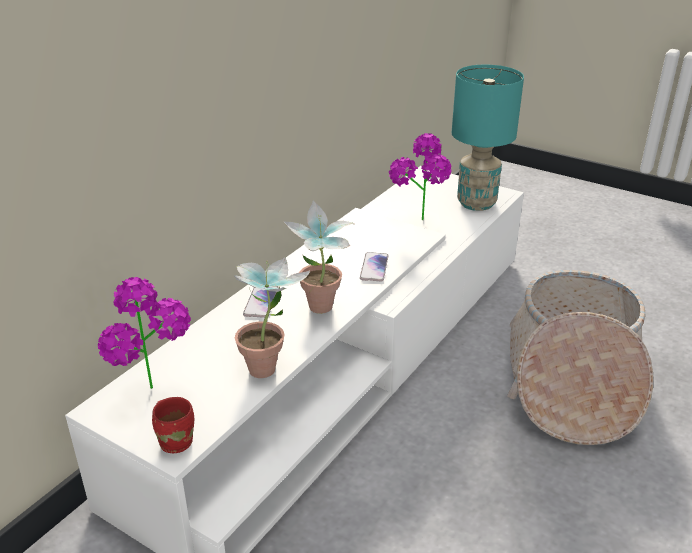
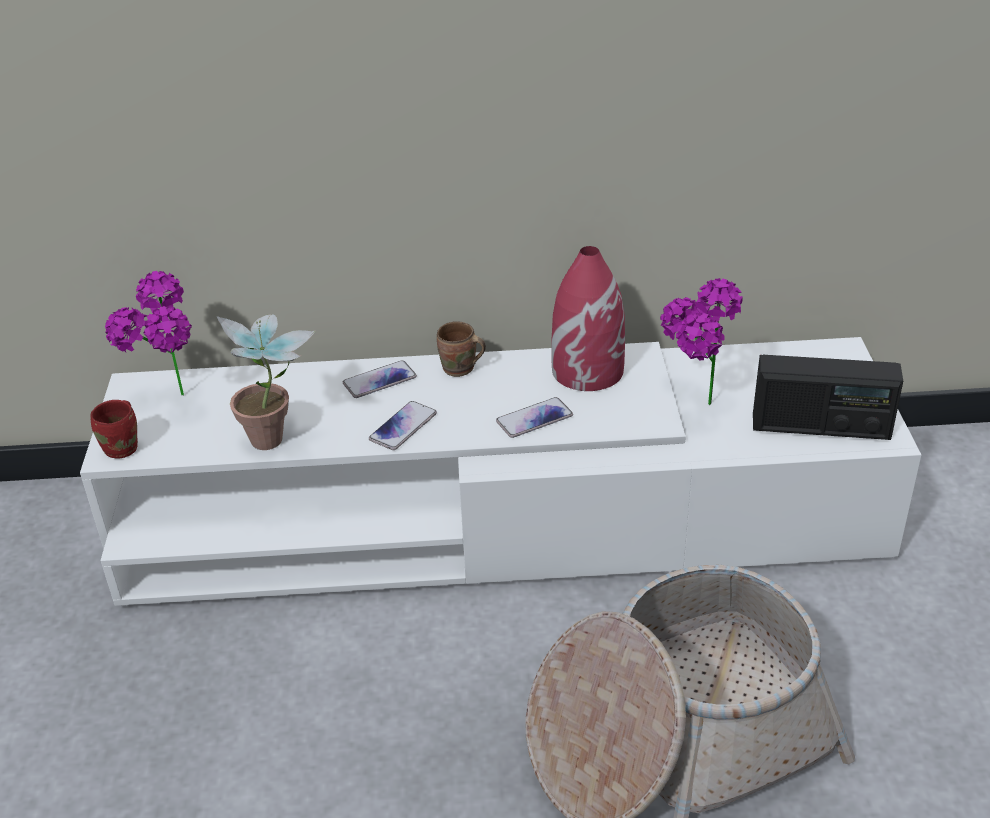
camera: 55 degrees right, 5 degrees up
(292, 271) = (460, 370): none -> brown mug
(322, 312) = (403, 427): potted plant -> phone
(352, 235) = (587, 370): none -> red vase
(476, 203) = (820, 427): turquoise table lamp -> radio

